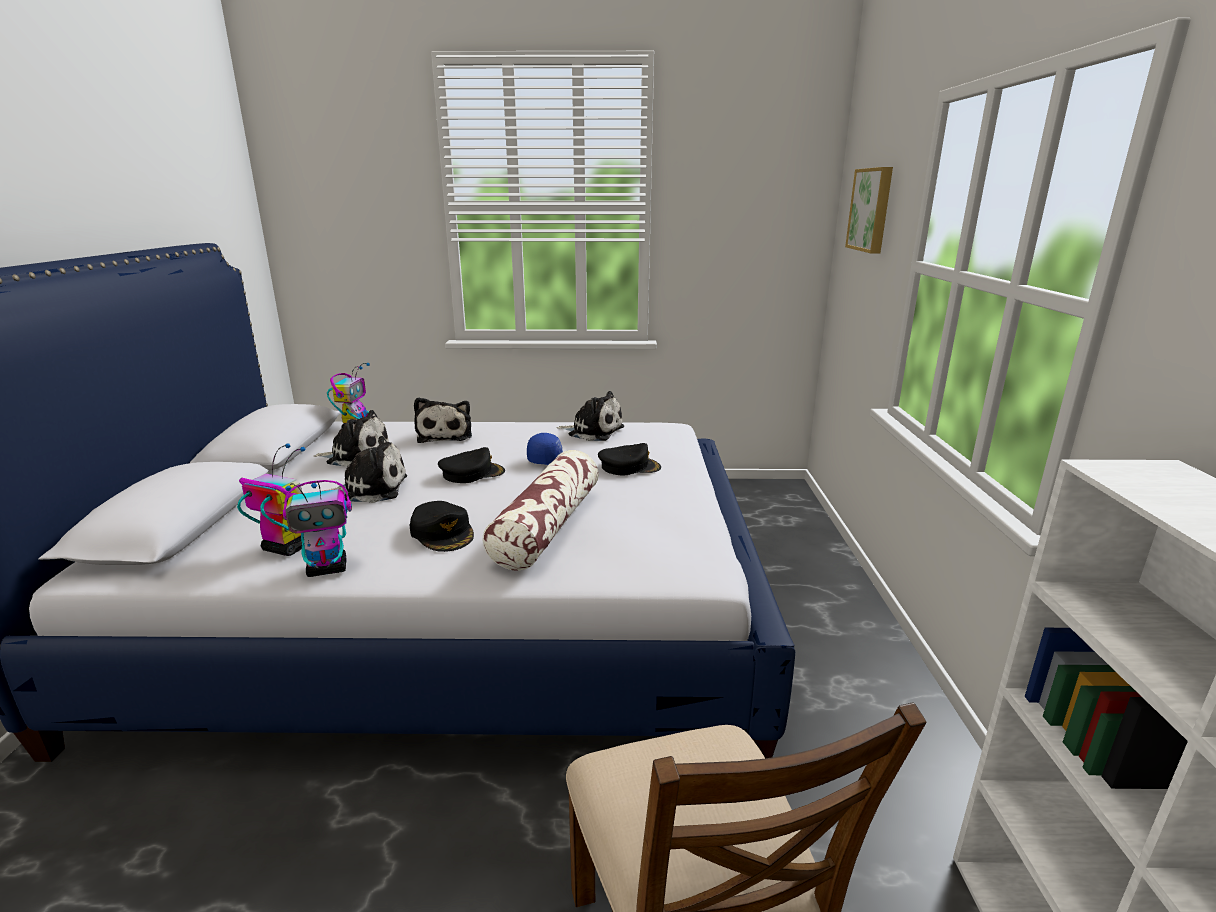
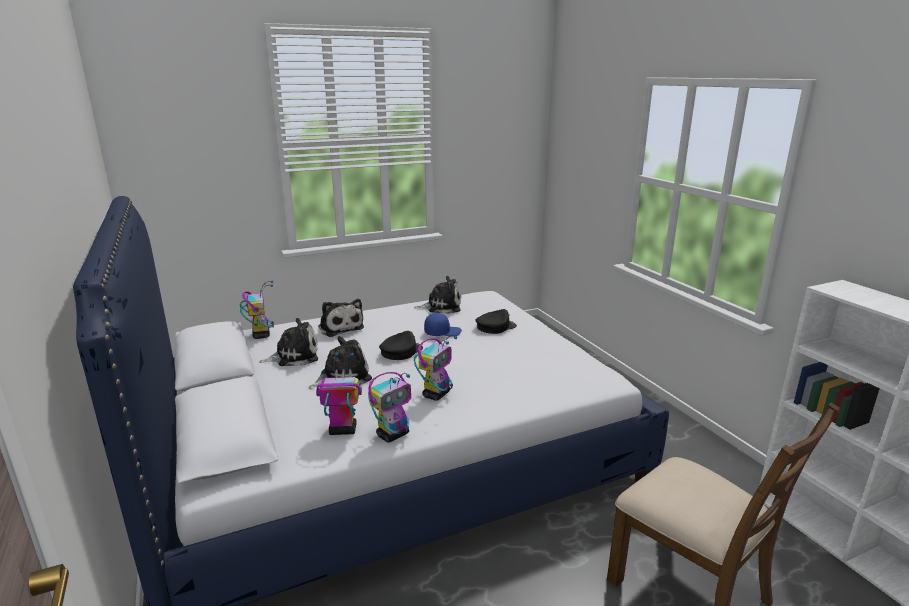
camera: 25 degrees left, 0 degrees up
(443, 533) = (436, 394): black cap -> toy robot
(547, 526) = (495, 375): pillow -> none
(872, 210) = (588, 138): picture -> none

